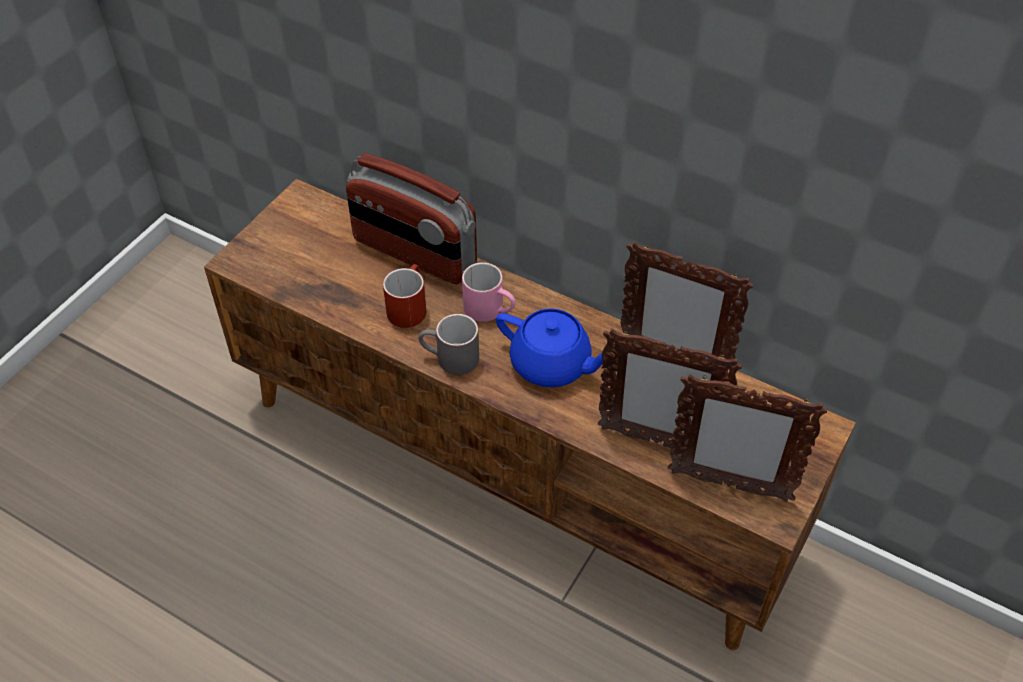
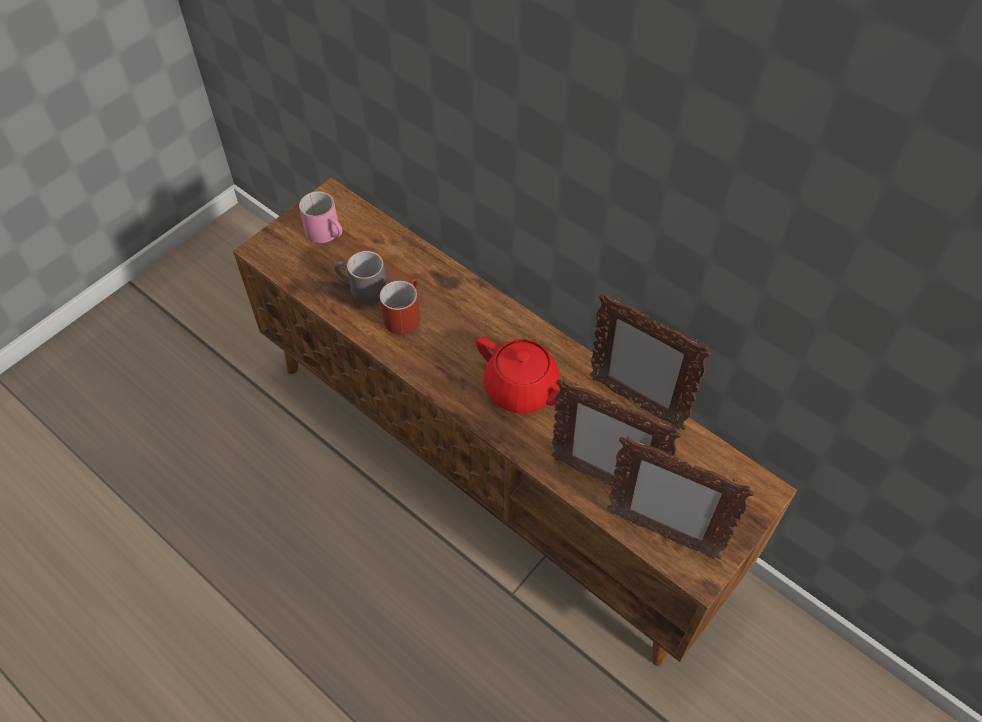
camera: 10 degrees right, 5 degrees up
(414, 253) = (420, 263): radio -> none
(449, 359) = (430, 371): grey mug -> grey mug (361, 290)
(491, 309) = (478, 328): pink mug -> pink mug (328, 233)
(552, 364) = (522, 389): blue teapot -> red teapot

